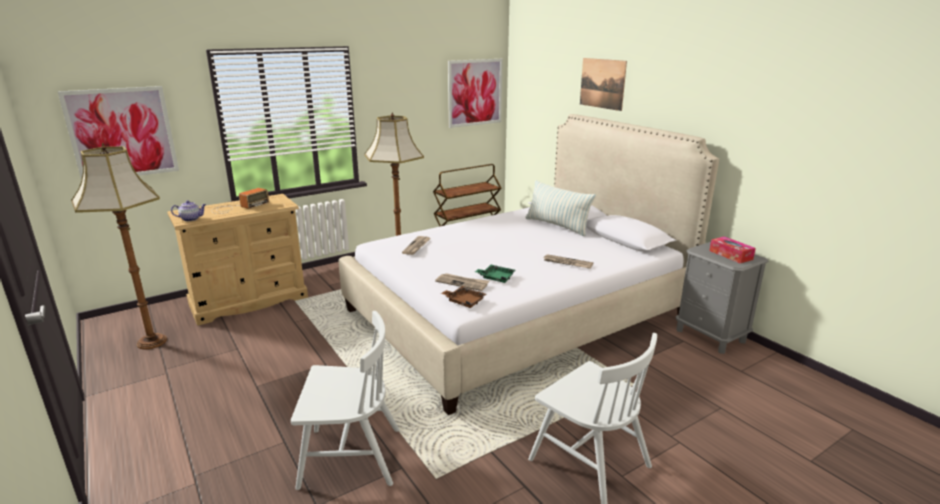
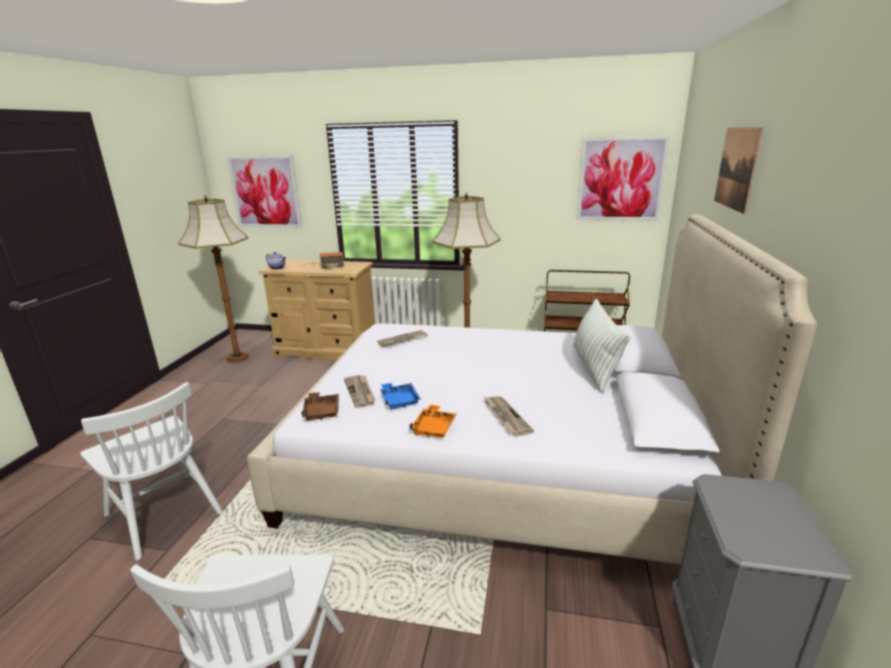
camera: 45 degrees right, 0 degrees up
(496, 278) = (399, 400): green tray -> blue tray
(545, 281) = (434, 428): none -> orange tray
(730, 255) = (768, 524): tissue box -> none

